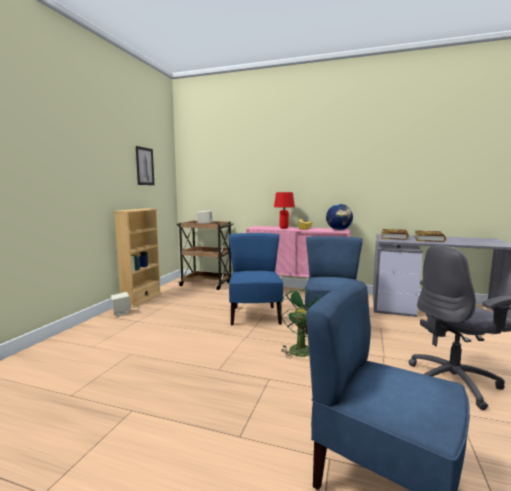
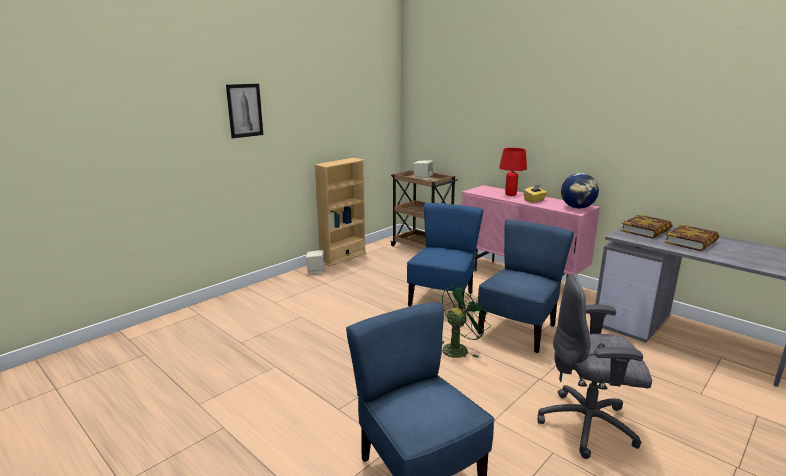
camera: 25 degrees right, 10 degrees up
(145, 166) = (356, 108): picture -> picture (245, 110)

